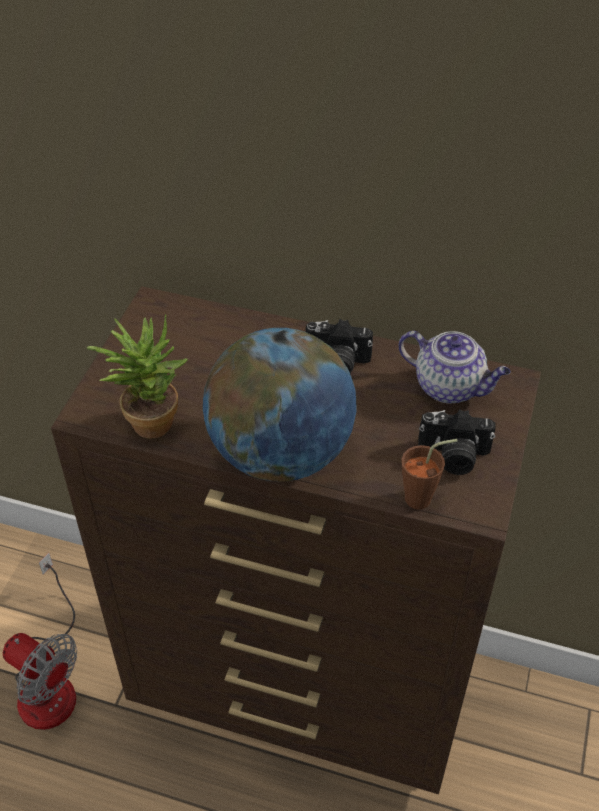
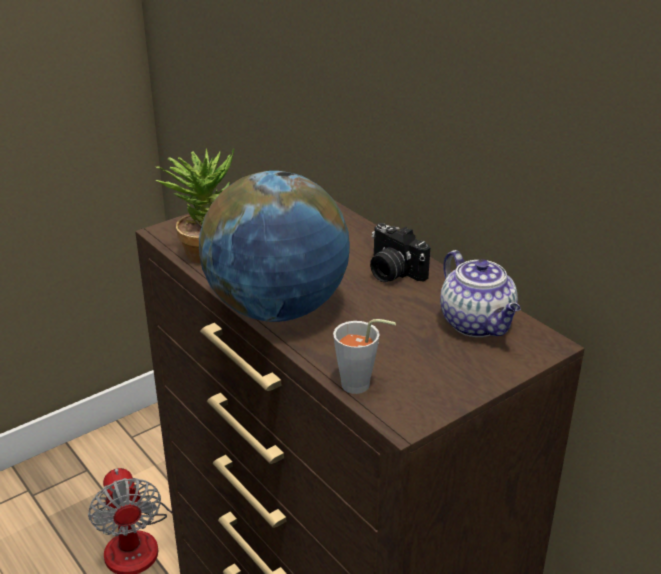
camera: 35 degrees right, 15 degrees down
(424, 497) = (361, 386): brown cup -> grey cup
(453, 456) = (423, 370): camera -> none

